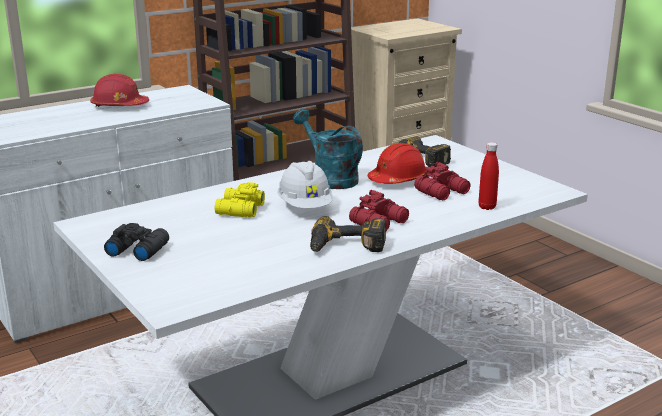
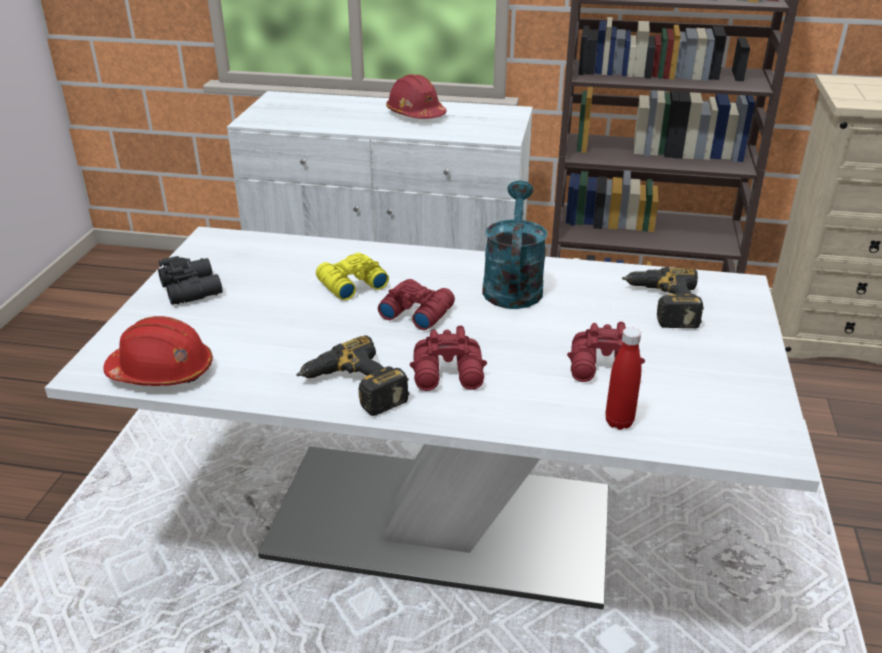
camera: 45 degrees right, 10 degrees up
(305, 207) = (416, 312): white hard hat -> red binoculars
(398, 179) = (585, 323): red hard hat -> red hard hat (162, 372)

